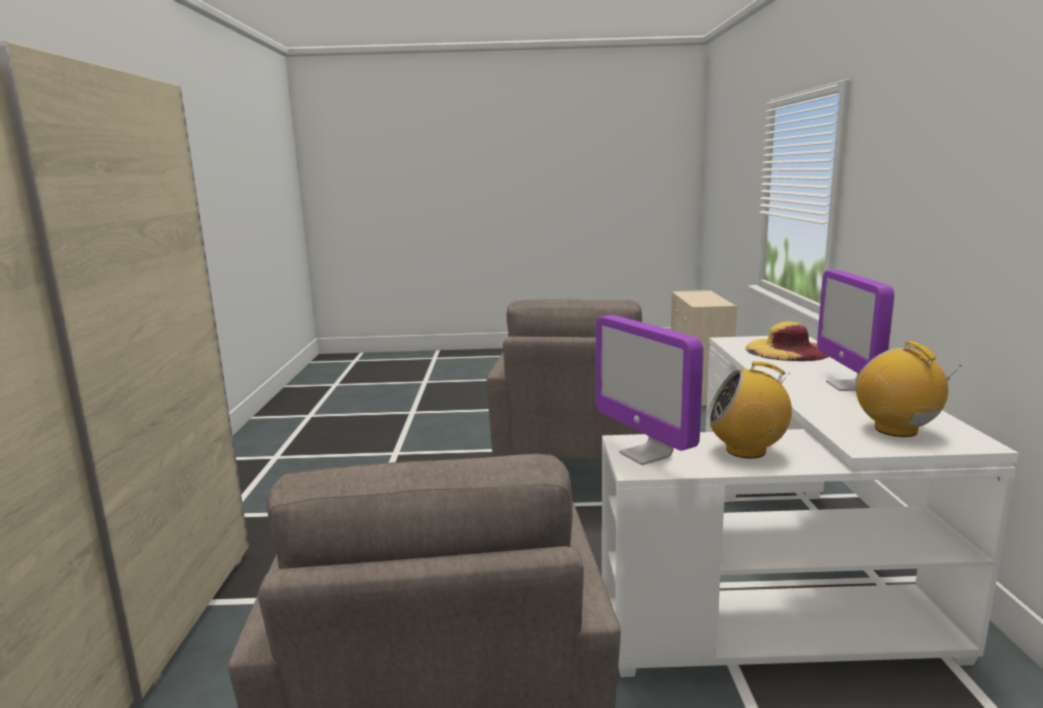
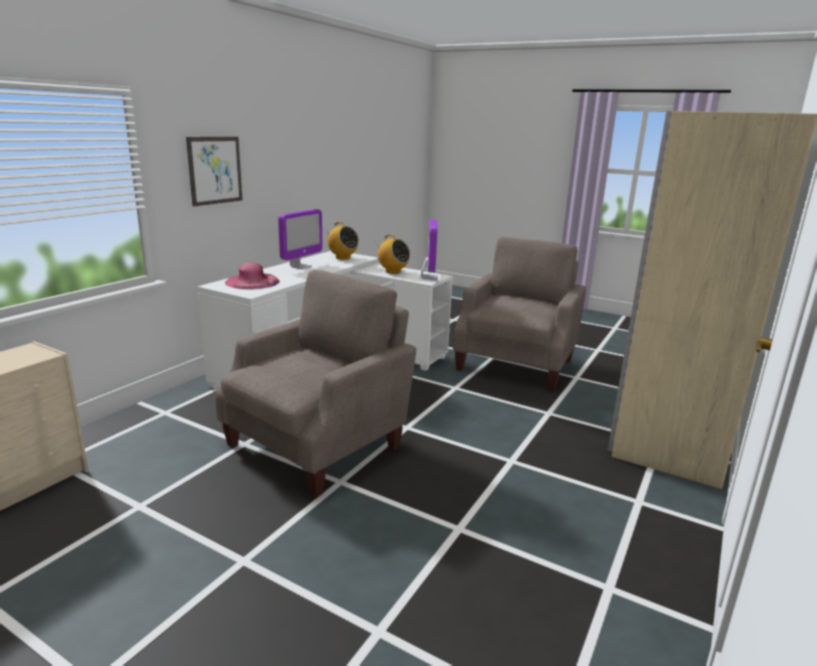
camera: 150 degrees left, 5 degrees up
(787, 350) = (252, 281): yellow hat -> pink hat
(896, 430) = (342, 257): radio -> radio turned 60 degrees counterclockwise
(902, 189) = (215, 170): none -> picture

